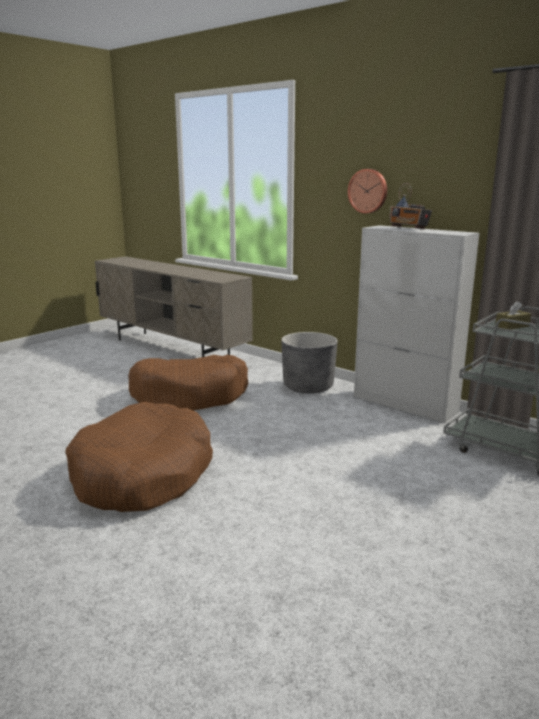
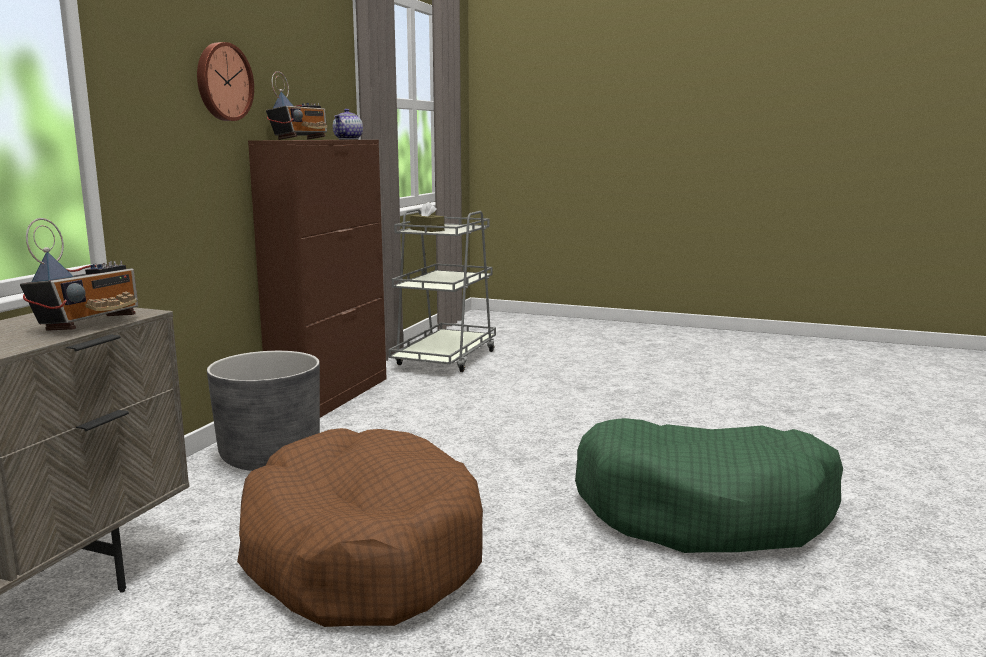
camera: 110 degrees left, 5 degrees down
(142, 475) = (704, 511): brown dog bed -> green dog bed
(209, 278) = (89, 324): none -> radio
(405, 404) = (332, 396): white cabinet -> brown cabinet
(457, 232) = (348, 139): none -> teapot

